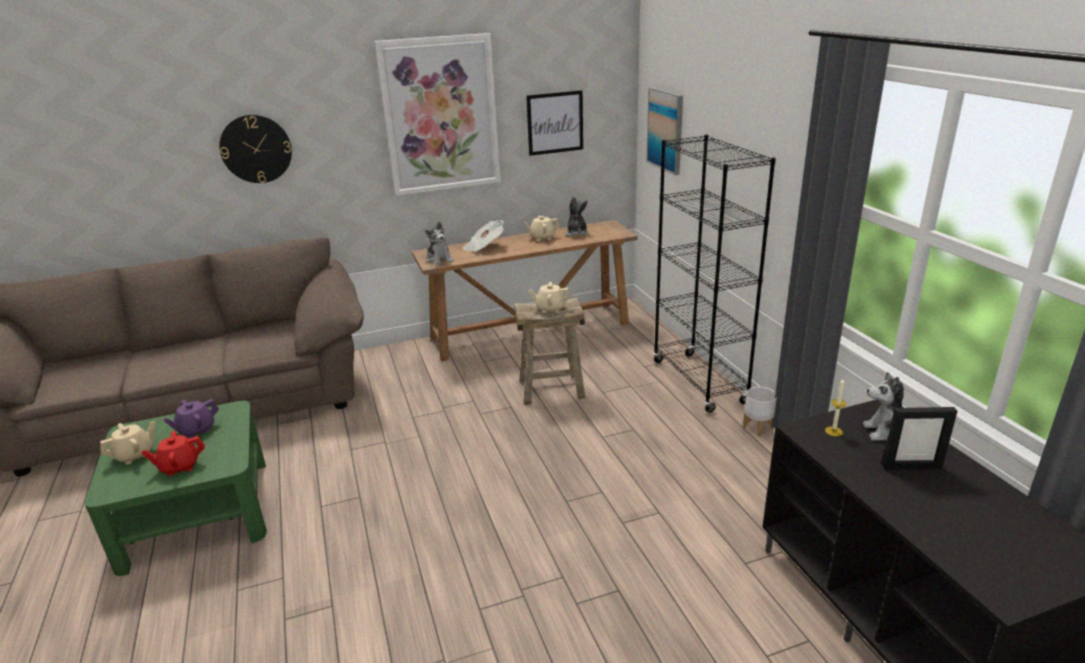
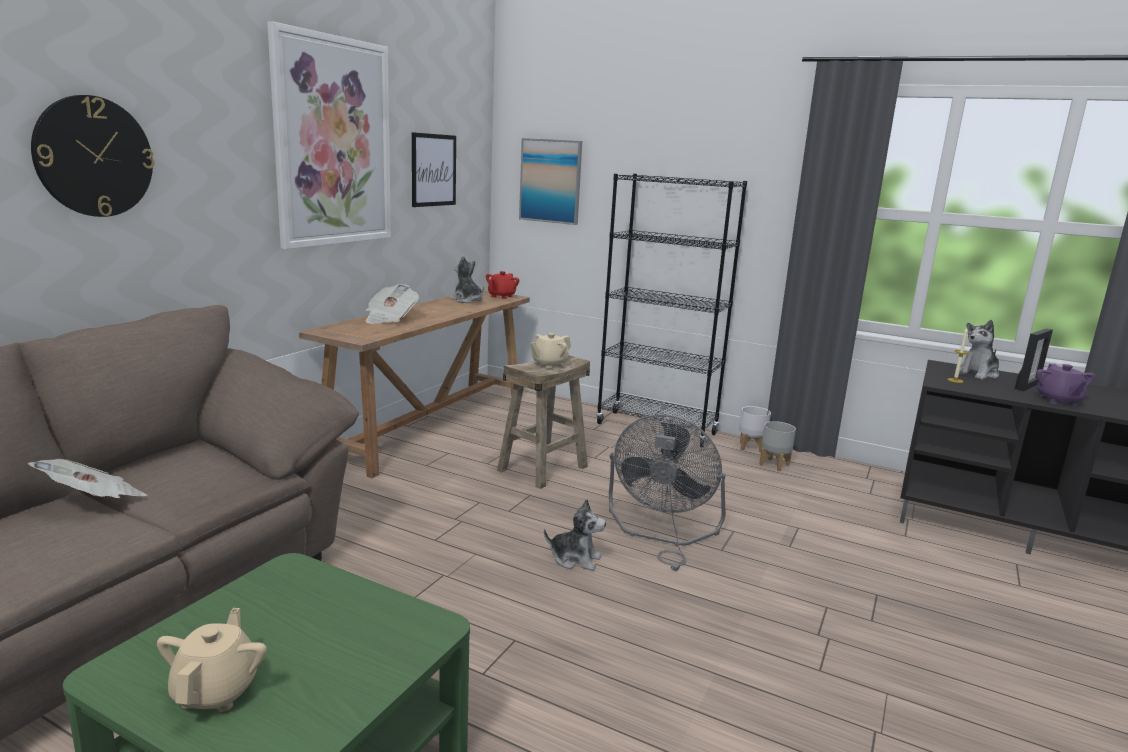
camera: 45 degrees left, 10 degrees down
(179, 466) = (348, 665): red teapot -> red teapot (501, 296)
(196, 430) = (276, 614): purple teapot -> purple teapot (1058, 400)
(219, 344) = (94, 501): none -> newspaper
(439, 259) = (360, 334): plush toy -> plush toy (575, 559)
(542, 238) = (438, 306): beige teapot -> none
(546, 471) = (662, 533): none -> grey fan
(748, 451) = (774, 464): none -> grey planter

